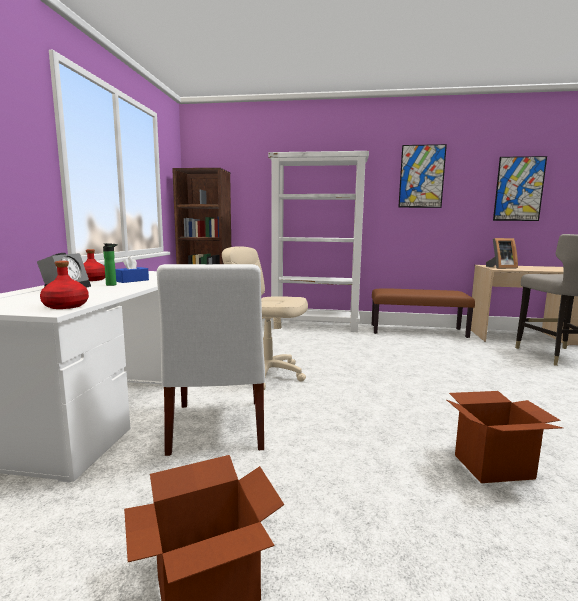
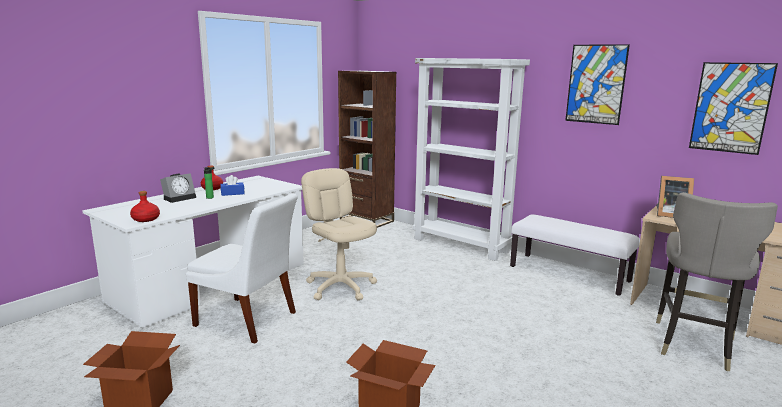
camera: 30 degrees right, 5 degrees up
(216, 428) = (249, 320): white chair -> white chair turned 90 degrees counterclockwise
(418, 331) = (569, 273): brown bench -> white bench

